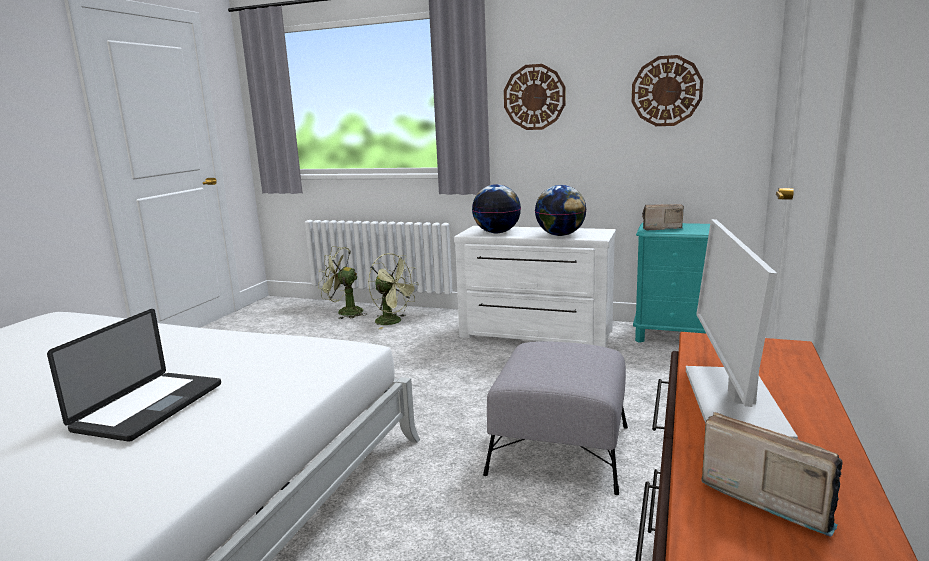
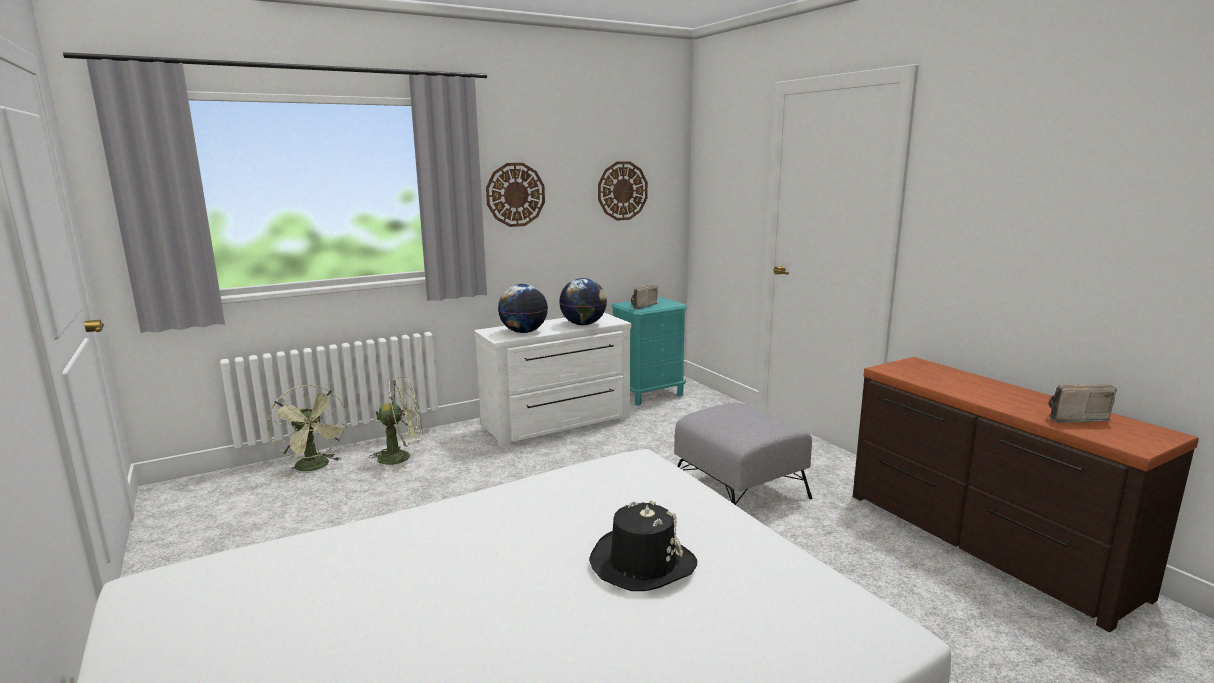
camera: 50 degrees left, 0 degrees up
(149, 407) = (642, 563): laptop -> black hat
(344, 312) = (315, 467): green fan -> green fan turned 90 degrees counterclockwise
(732, 401) = (973, 391): monitor -> none

